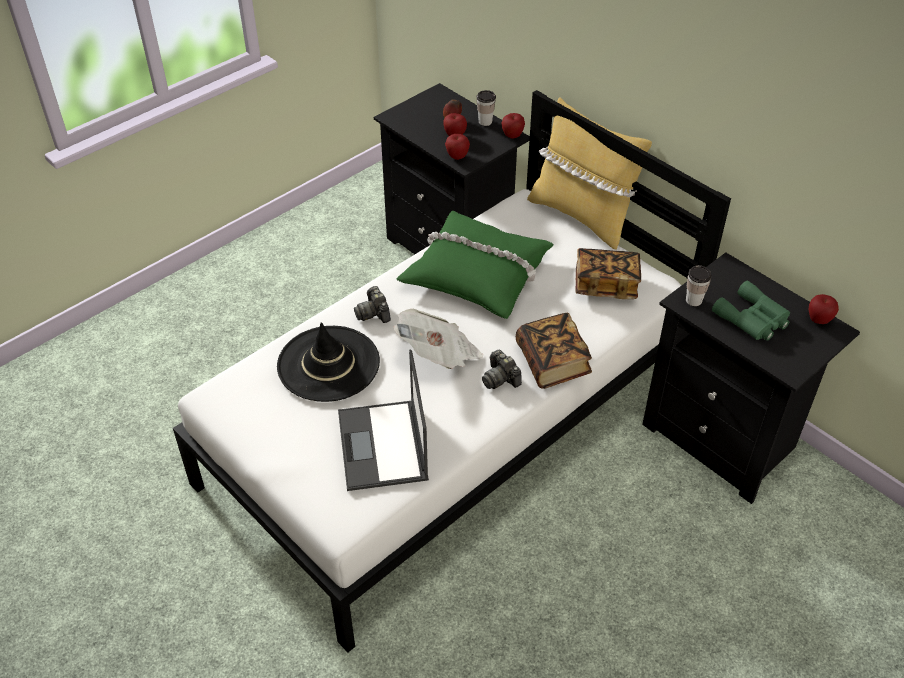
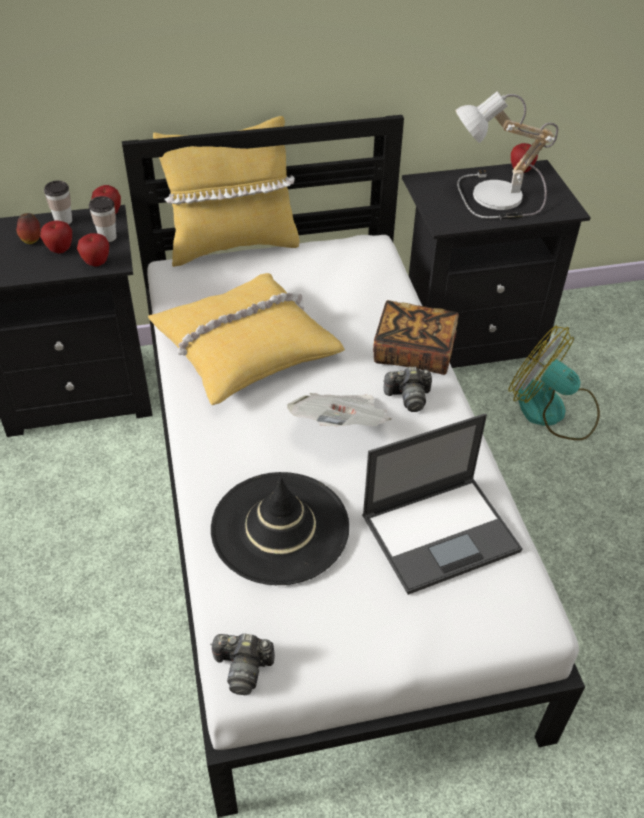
camera: 60 degrees left, 0 degrees up
(373, 313) = (231, 453): camera -> camera (243, 668)
(383, 447) = (441, 532): laptop -> laptop turned 45 degrees counterclockwise
(477, 273) = (244, 348): green pillow -> yellow pillow
(605, 285) = (342, 272): book -> none
(687, 533) = (552, 411): none -> fan
(693, 300) = (448, 217): cup -> cup (107, 237)
(753, 319) = (495, 199): green binoculars -> table lamp

